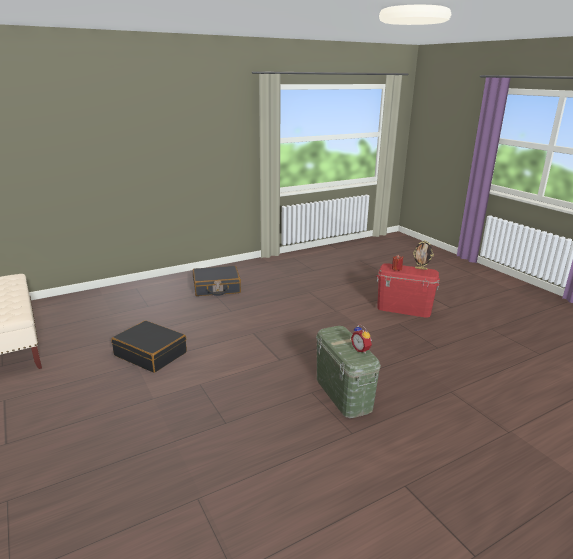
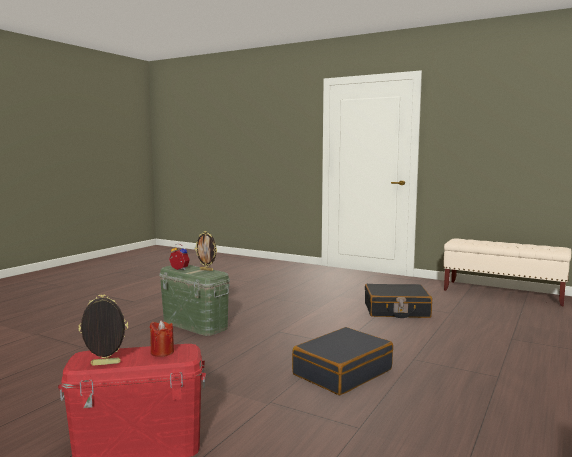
camera: 150 degrees right, 15 degrees down
(216, 288) = (511, 385): black suitcase -> black suitcase (342, 372)
(334, 340) = (206, 270): none -> picture frame

